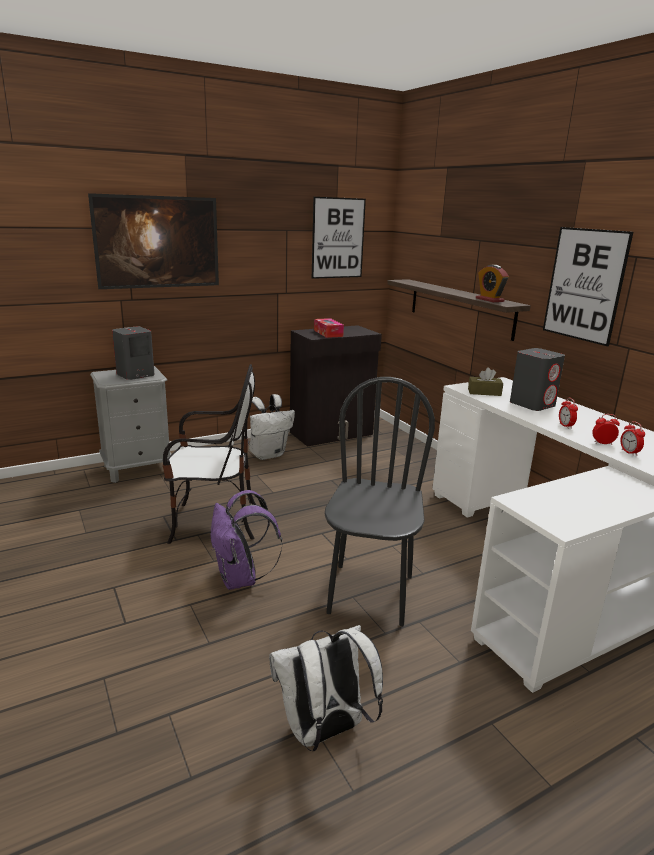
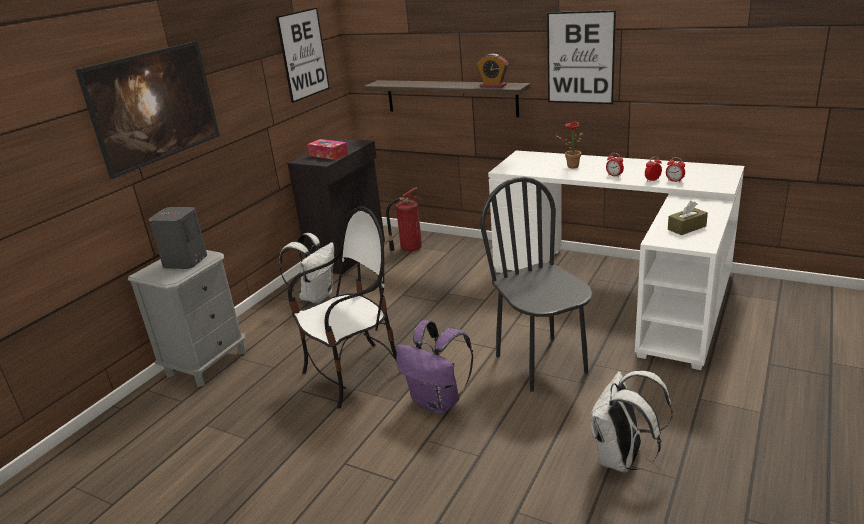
camera: 30 degrees left, 5 degrees up
(385, 447) = (409, 248): none -> fire extinguisher
(484, 392) = (525, 168): brown tissue box -> brown tissue box (686, 228)
(532, 404) = (570, 166): grey speaker -> potted plant

